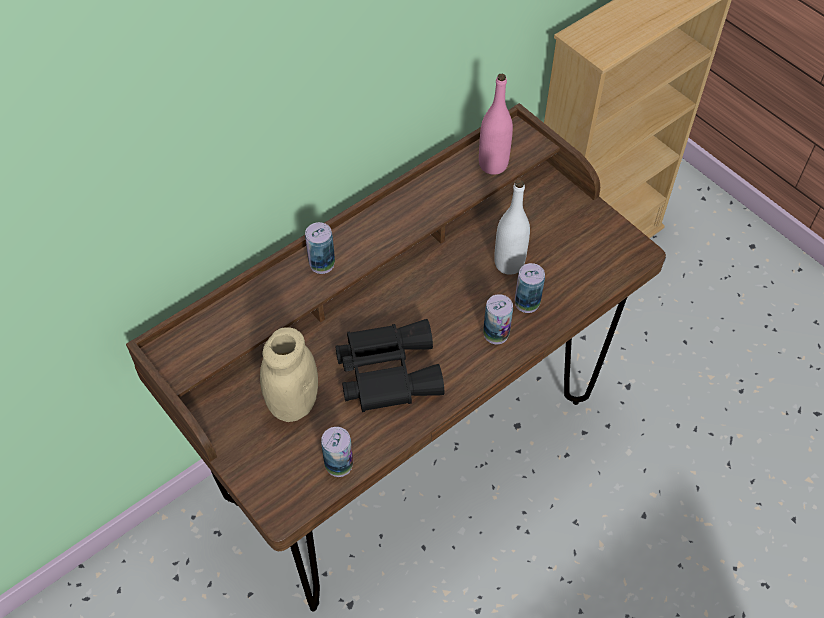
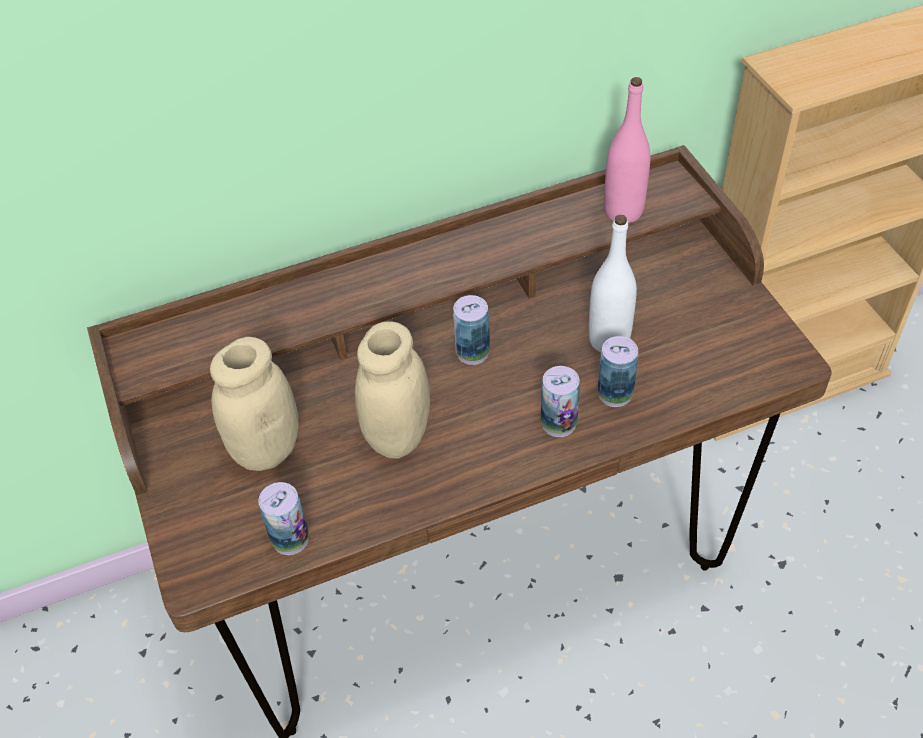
camera: 20 degrees right, 5 degrees down
(322, 264) = (359, 286): can -> can (472, 352)
(386, 370) = (398, 436): black binoculars -> beige jar

